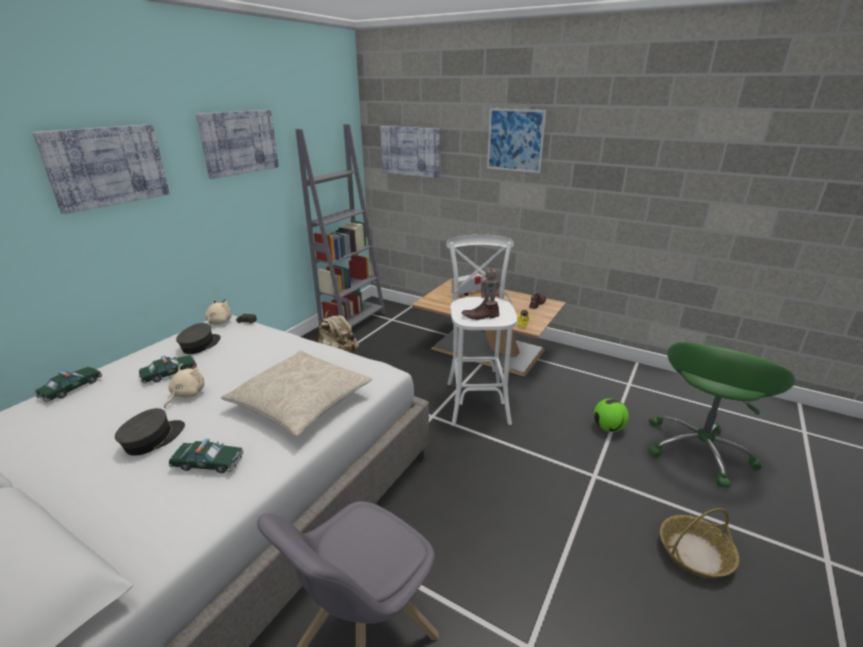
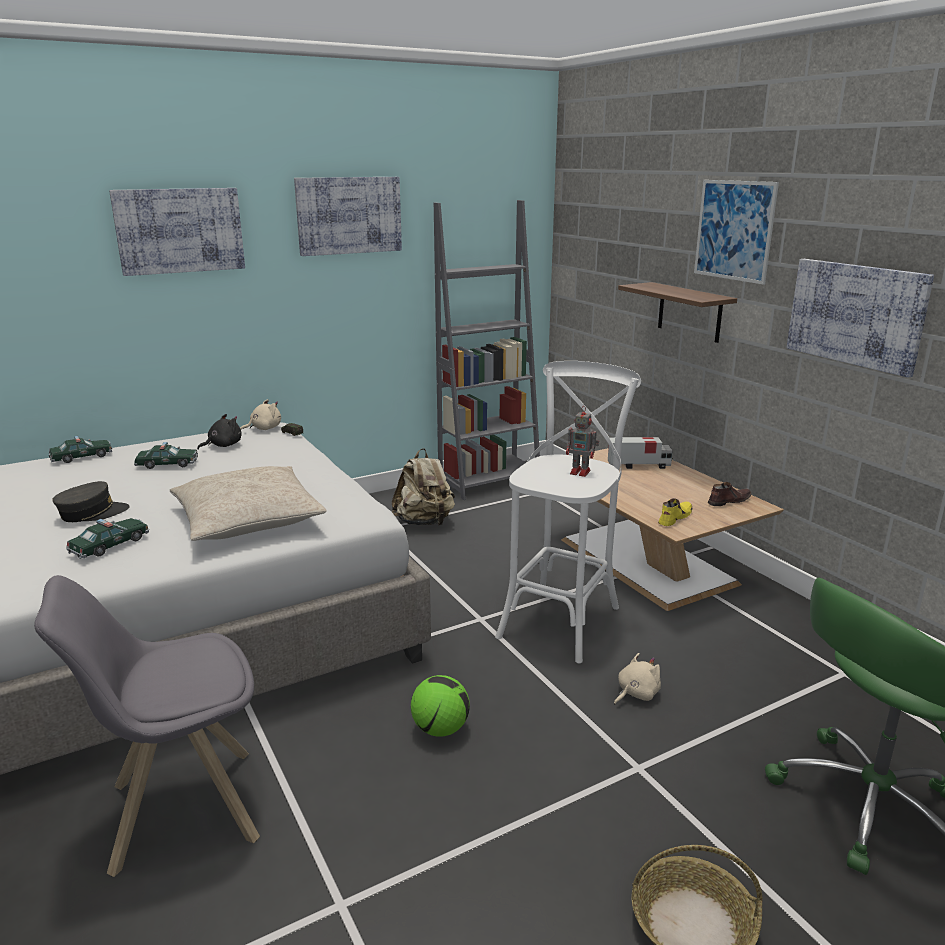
camera: 30 degrees right, 5 degrees down
(186, 395) = (159, 485): beige plush toy -> beige plush toy (636, 694)
(200, 345) = (223, 445): grey cap -> black plush toy
(208, 463) = (110, 545): toy car -> toy car turned 90 degrees counterclockwise
(410, 151) = (604, 243): picture -> picture (855, 314)
(480, 316) = (551, 480): brown shoe -> none
(484, 193) = (689, 312): none -> shelf
(608, 428) = (733, 718): football -> football (441, 729)

